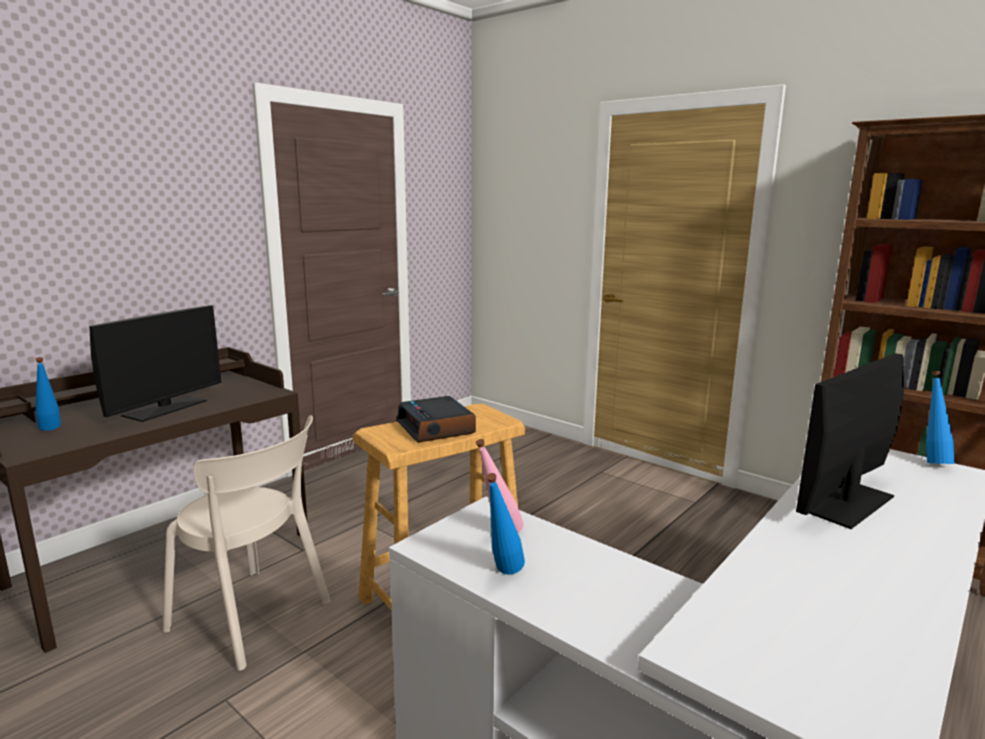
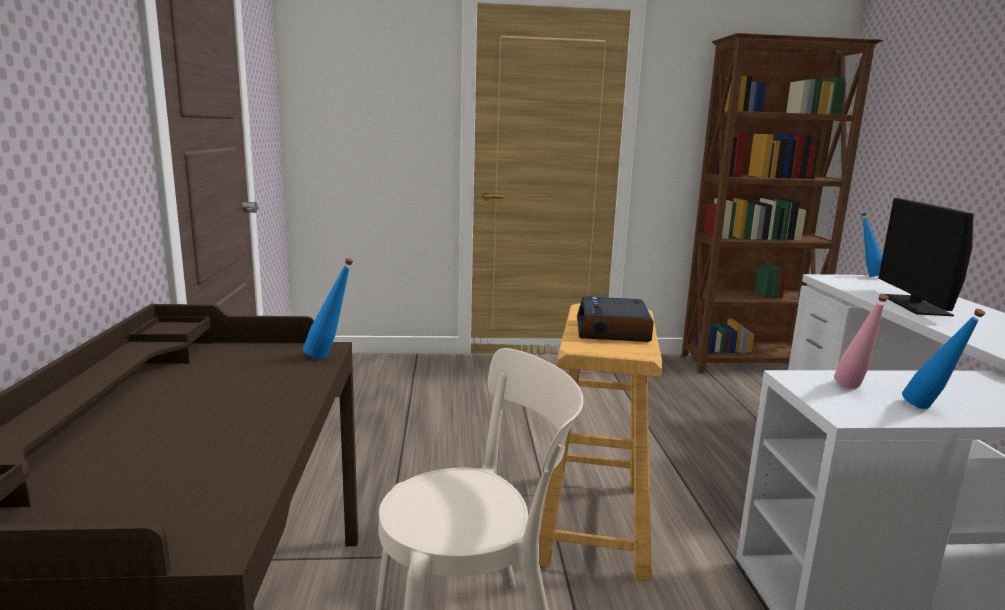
camera: 45 degrees left, 0 degrees up
(51, 430) = (126, 500): blue bottle -> blue bottle (330, 357)
(165, 408) = (229, 407): monitor -> none
(436, 428) = (613, 330): alarm clock -> alarm clock turned 75 degrees clockwise

